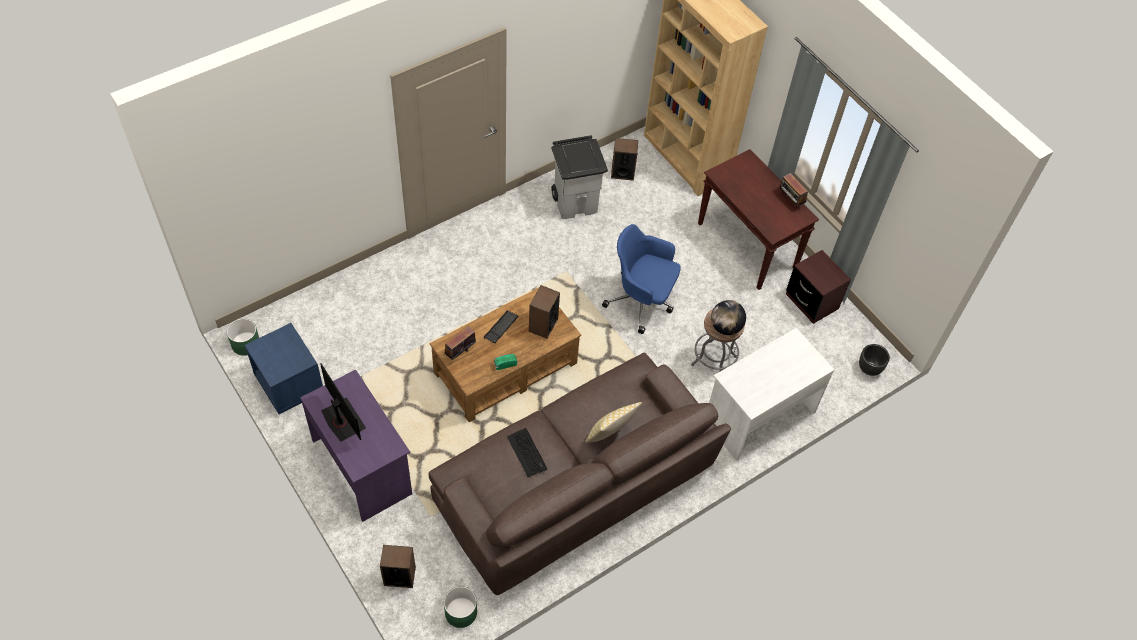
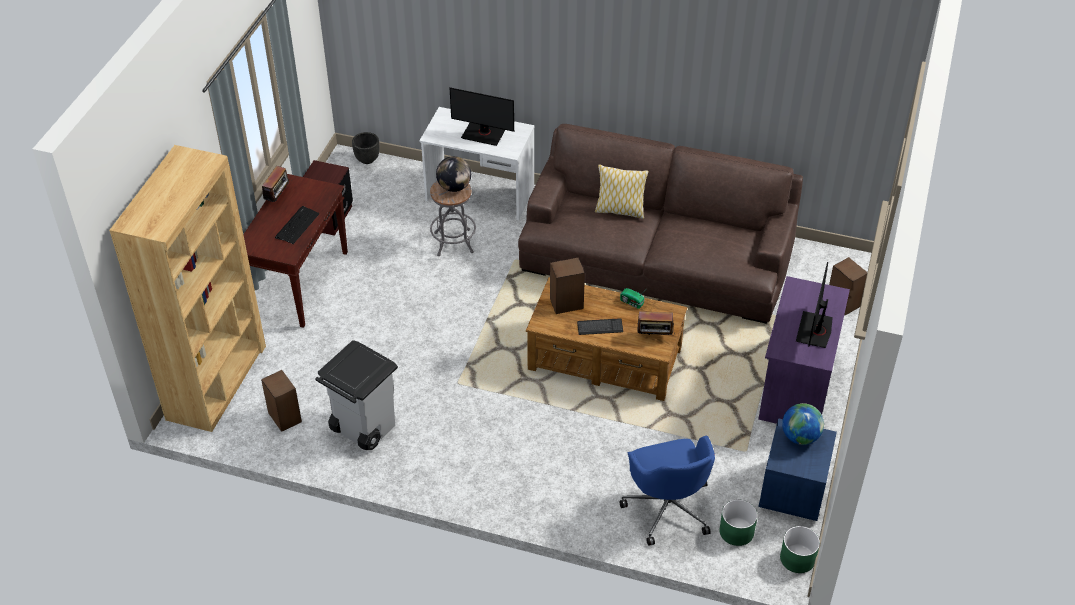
camera: 125 degrees left, 10 degrees down
(290, 362) = (800, 437): none -> globe
(461, 612) = (823, 256): green planter -> green planter (736, 531)
(527, 452) = (692, 242): keyboard -> keyboard (297, 225)
(641, 301) = (437, 316): blue office chair -> blue office chair (667, 507)
(768, 375) = (483, 134): none -> monitor

